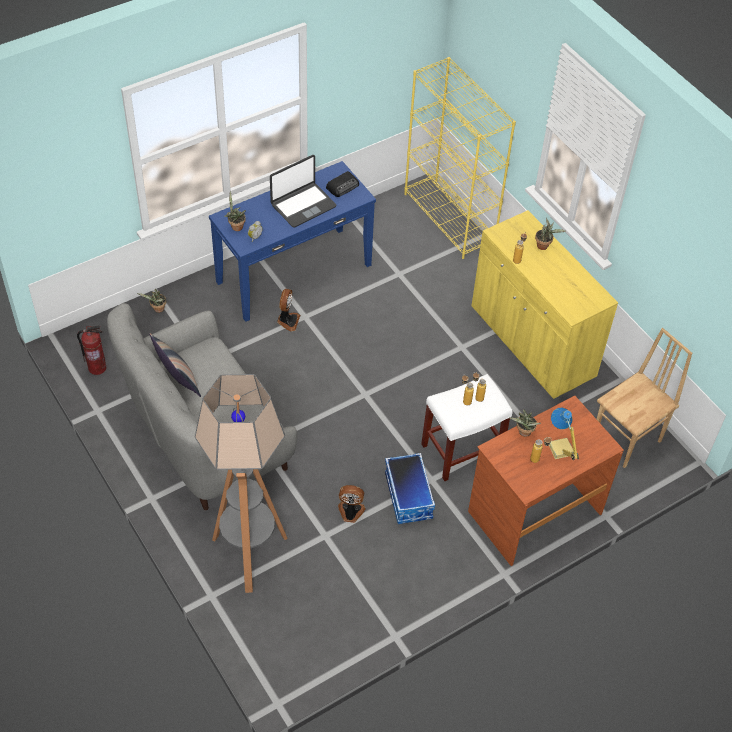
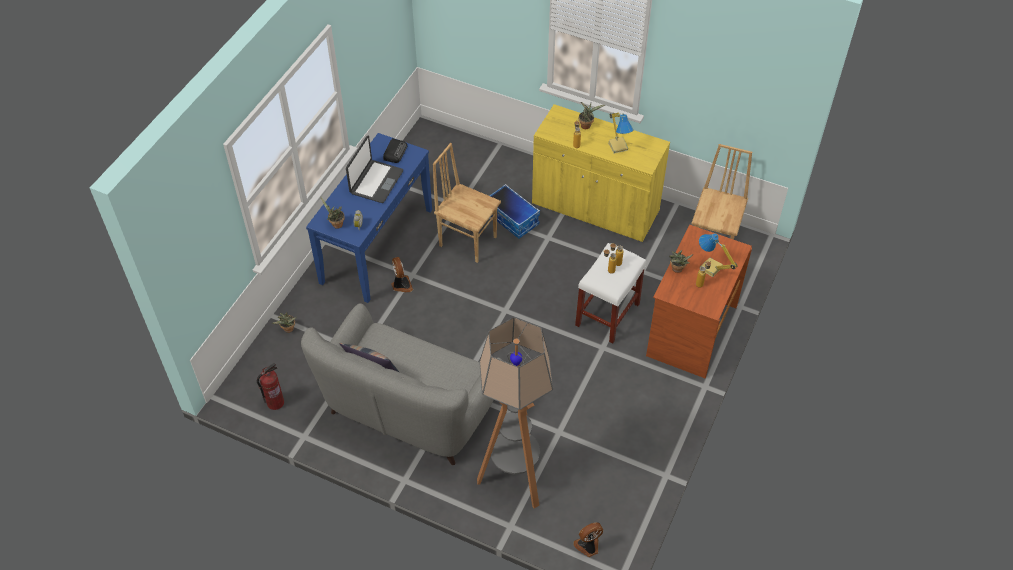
camera: 30 degrees left, 0 degrees up
(350, 512) = (564, 404): fan -> fan (588, 546)
(382, 311) = (468, 240): none -> brown chair
(409, 496) = (596, 368): storage box -> storage box (512, 218)
(450, 219) = (464, 144): yellow bookcase -> none
(560, 281) = (618, 146): none -> table lamp

